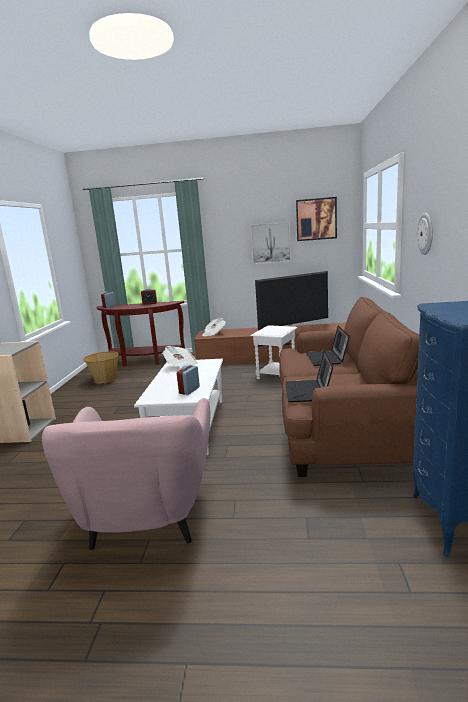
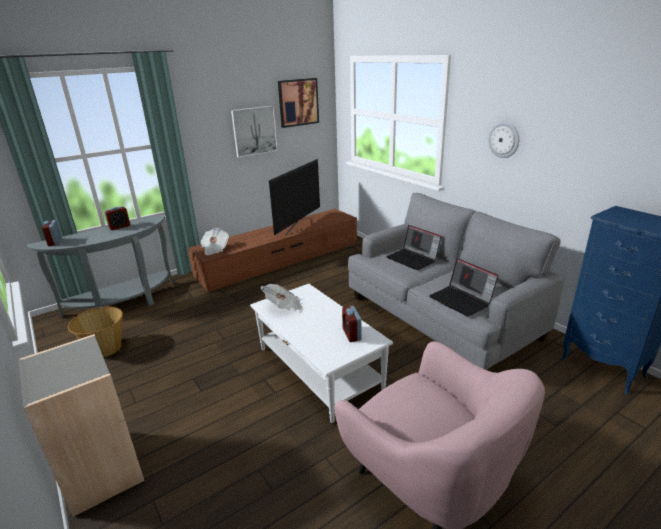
camera: 40 degrees left, 10 degrees up
(144, 361) = (123, 304): brown console table -> grey console table
(277, 374) = (315, 280): white side table -> none
(340, 425) = (441, 317): brown sofa -> grey sofa

